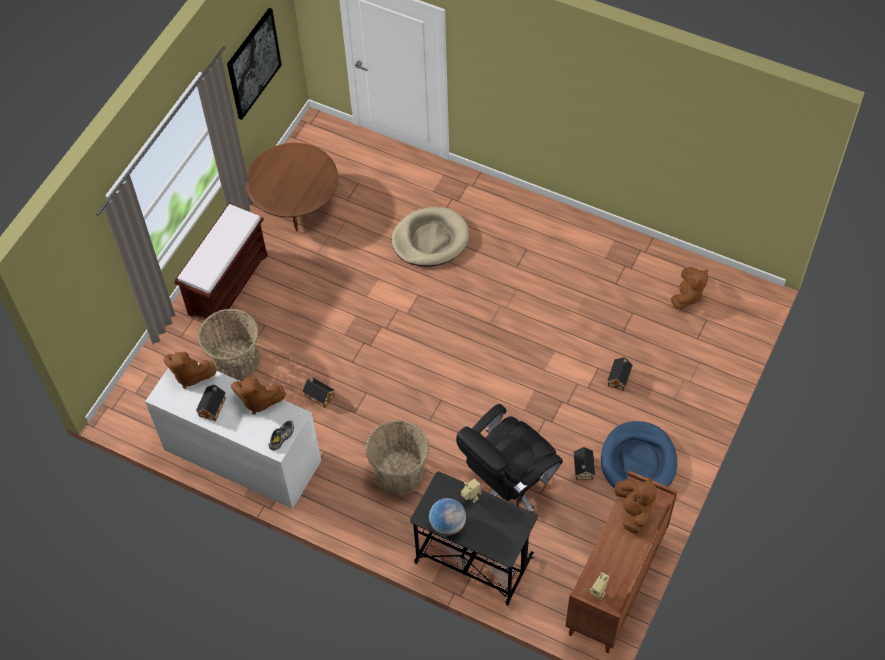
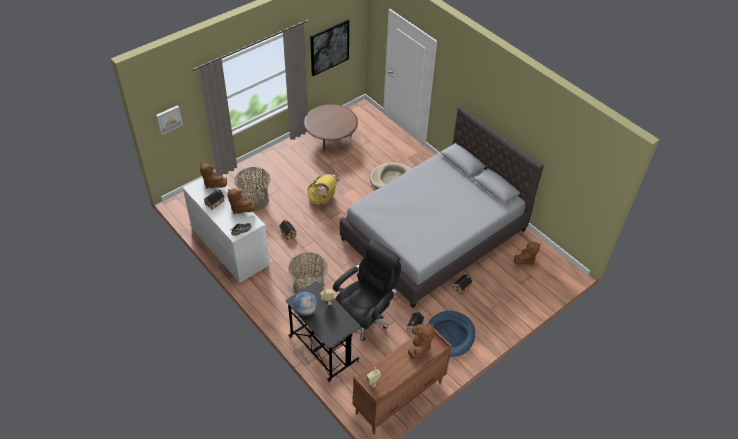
camera: 20 degrees right, 10 degrees down
(75, 301) = (168, 119): none -> picture
(228, 284) = (273, 163): brown bench -> none
(340, 315) = (323, 199): none -> yellow backpack
(508, 485) = (365, 318): black office chair -> black office chair turned 150 degrees clockwise
(538, 308) = (434, 234): none -> grey bed

